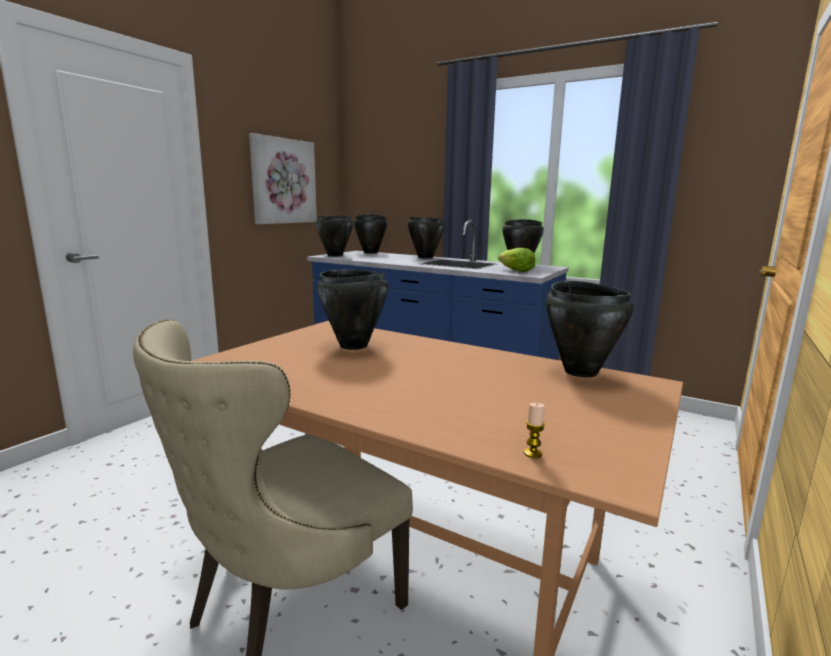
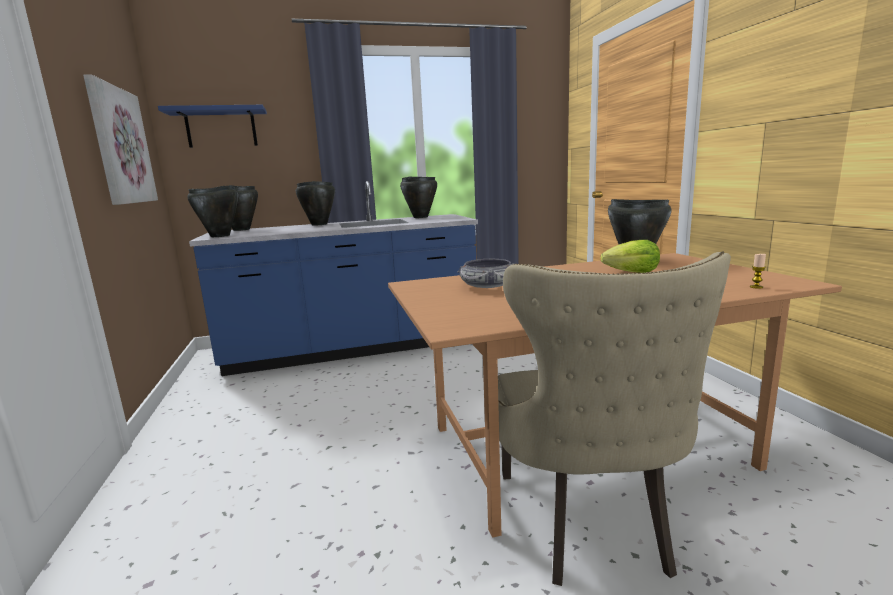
camera: 45 degrees left, 0 degrees up
(353, 346) = (488, 286): black cooking pot -> bowl
(381, 165) = (221, 128): none -> blue shelf
(516, 271) = (440, 219): lettuce -> lettuce (632, 273)

